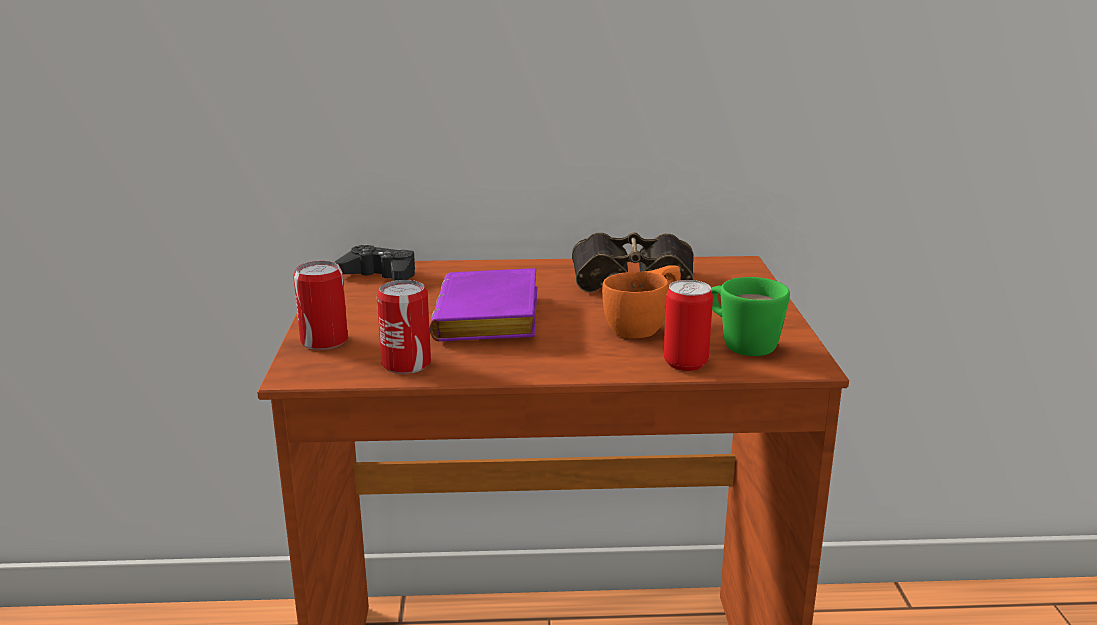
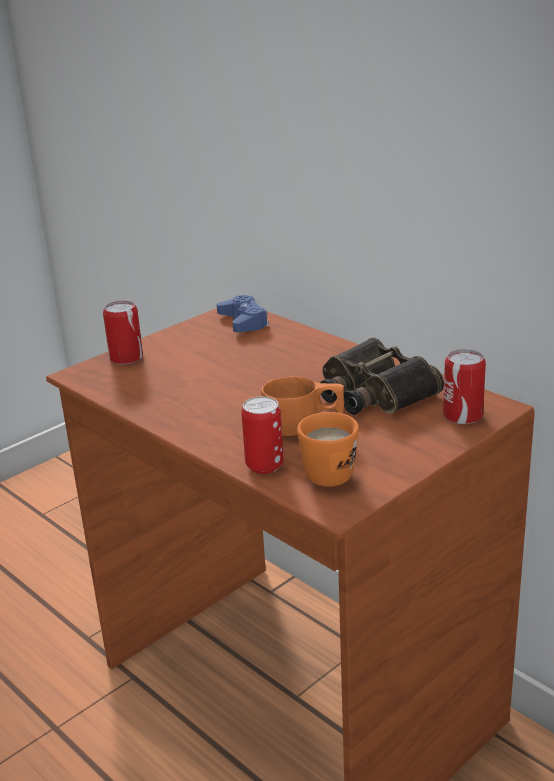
camera: 50 degrees right, 5 degrees up
(380, 275) = (243, 322): black game controller -> blue game controller
(406, 364) = (130, 391): can -> can (462, 415)
(492, 319) = (231, 381): purple book -> none
(740, 344) = (331, 470): green mug -> orange mug

